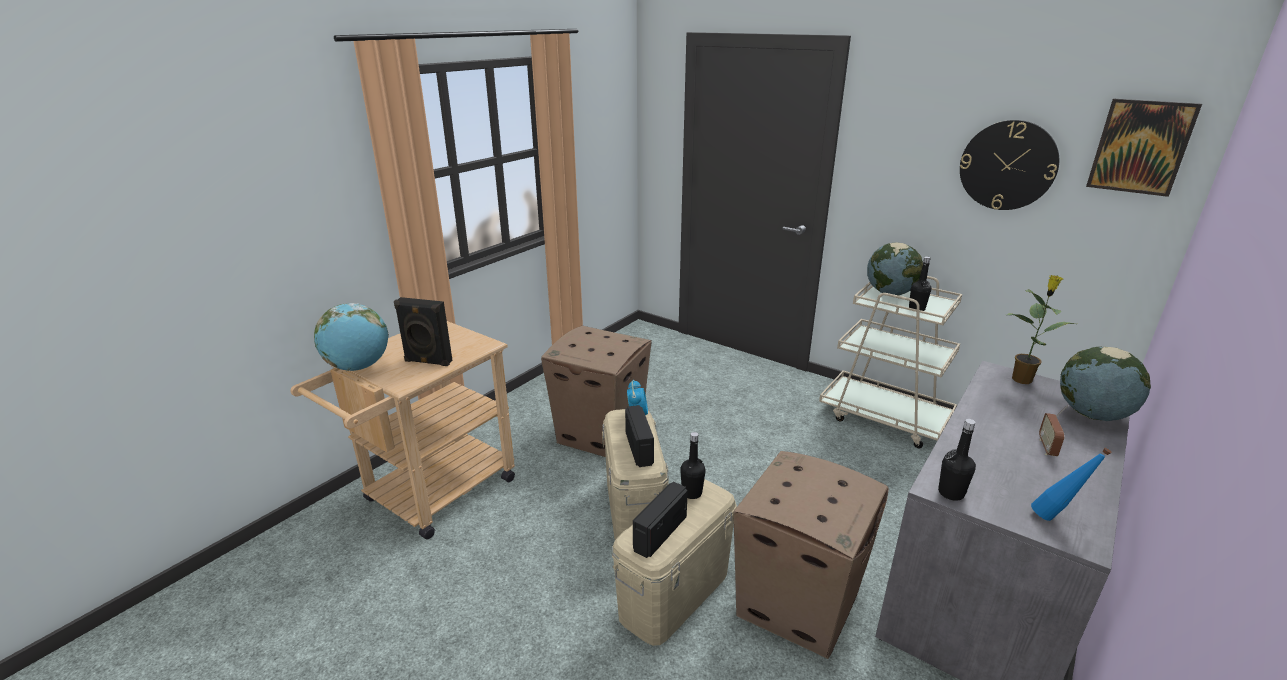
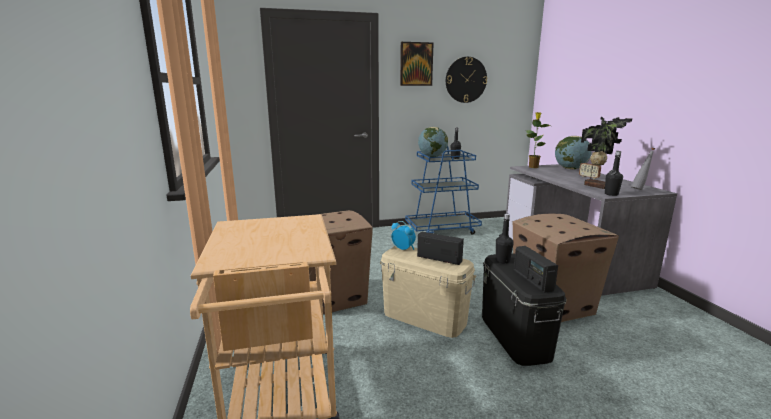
camera: 50 degrees left, 10 degrees down
(359, 367) = (242, 262): globe -> none
(427, 362) = (295, 238): black speaker -> none
(674, 594) = (515, 336): beige storage box -> black storage box
(884, 417) = (442, 230): beige cart -> blue cart
(991, 468) = (597, 186): none -> potted plant
(1055, 518) = (640, 189): blue bottle -> grey bottle
(1140, 147) = (513, 65): picture -> picture (416, 64)

